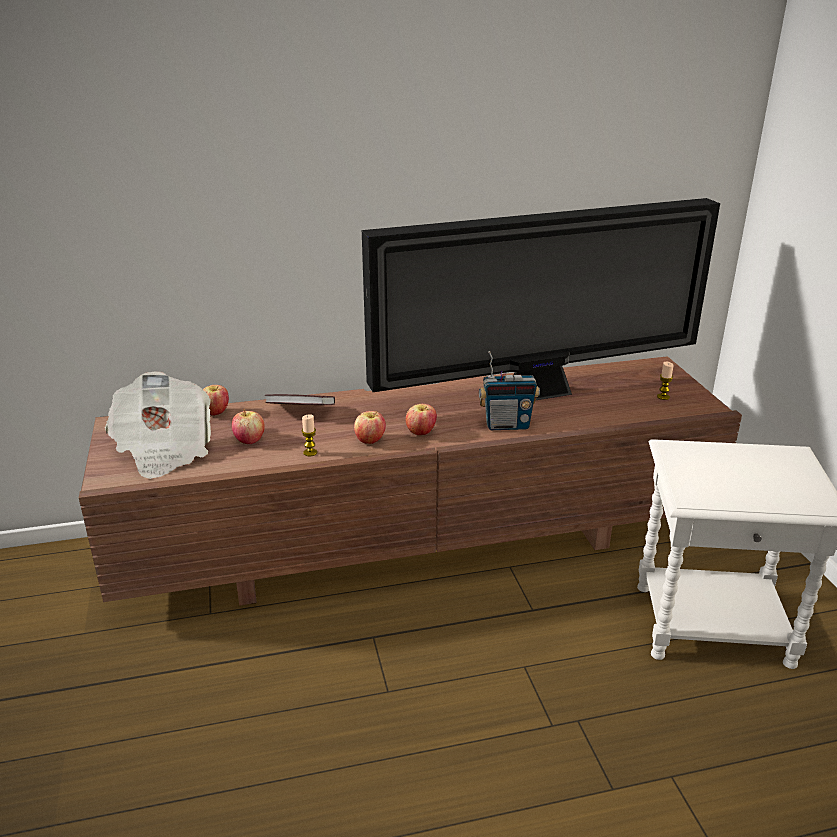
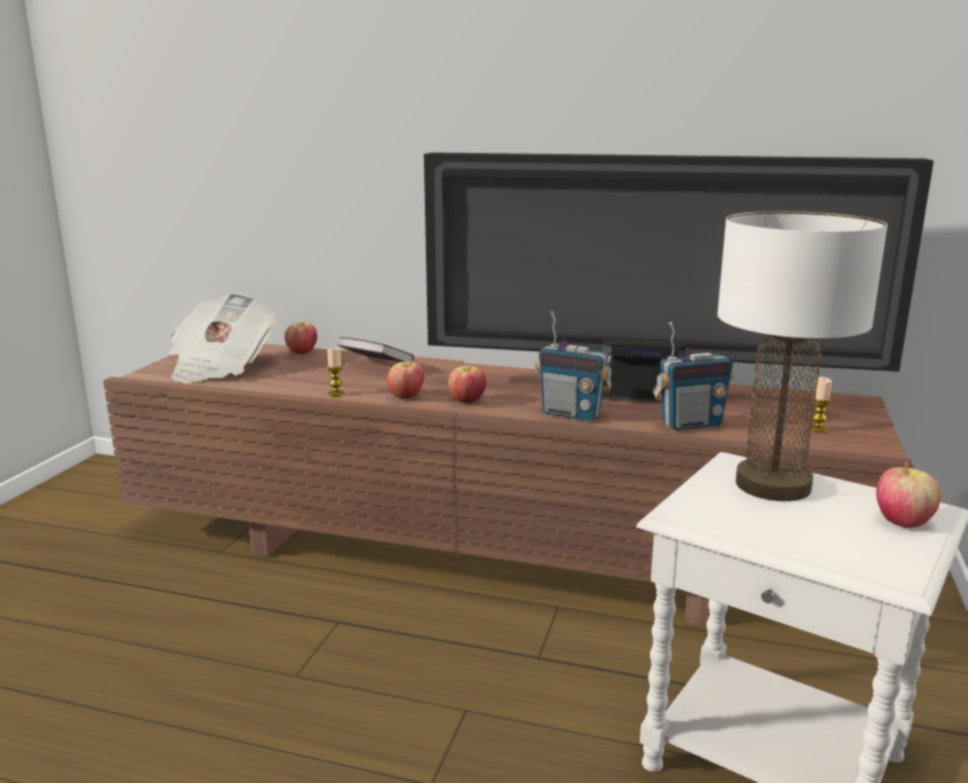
camera: 30 degrees right, 10 degrees down
(249, 440) = (298, 375): apple -> apple (903, 521)
(589, 413) = (690, 424): none -> radio
(711, 460) = (774, 485): none -> table lamp

